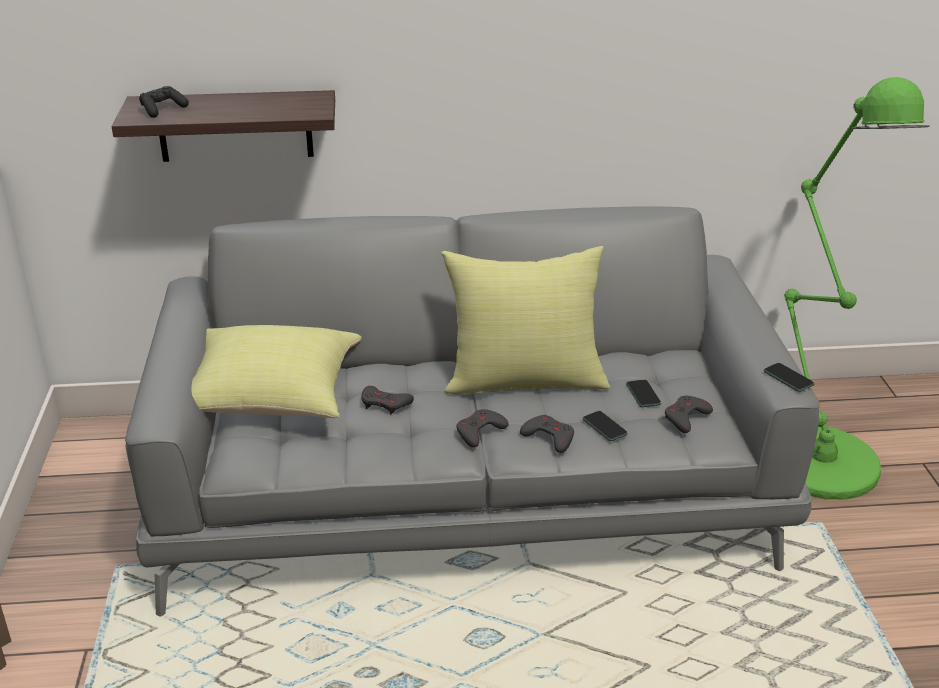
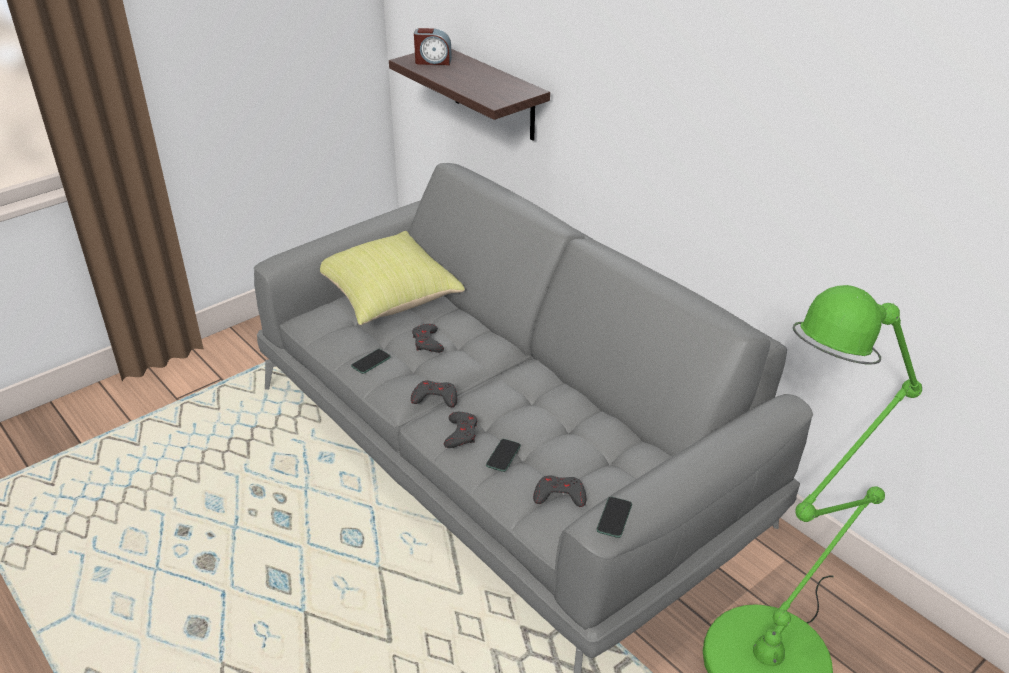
camera: 55 degrees right, 5 degrees up
(162, 110) = (433, 61): black game controller -> alarm clock
(525, 379) = (528, 390): yellow pillow -> none
(643, 394) = (570, 458): phone -> phone (371, 362)

